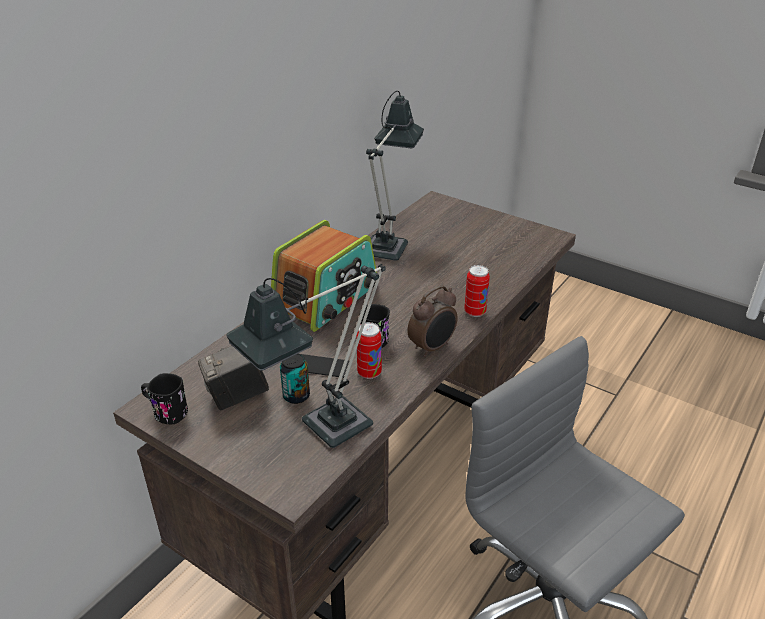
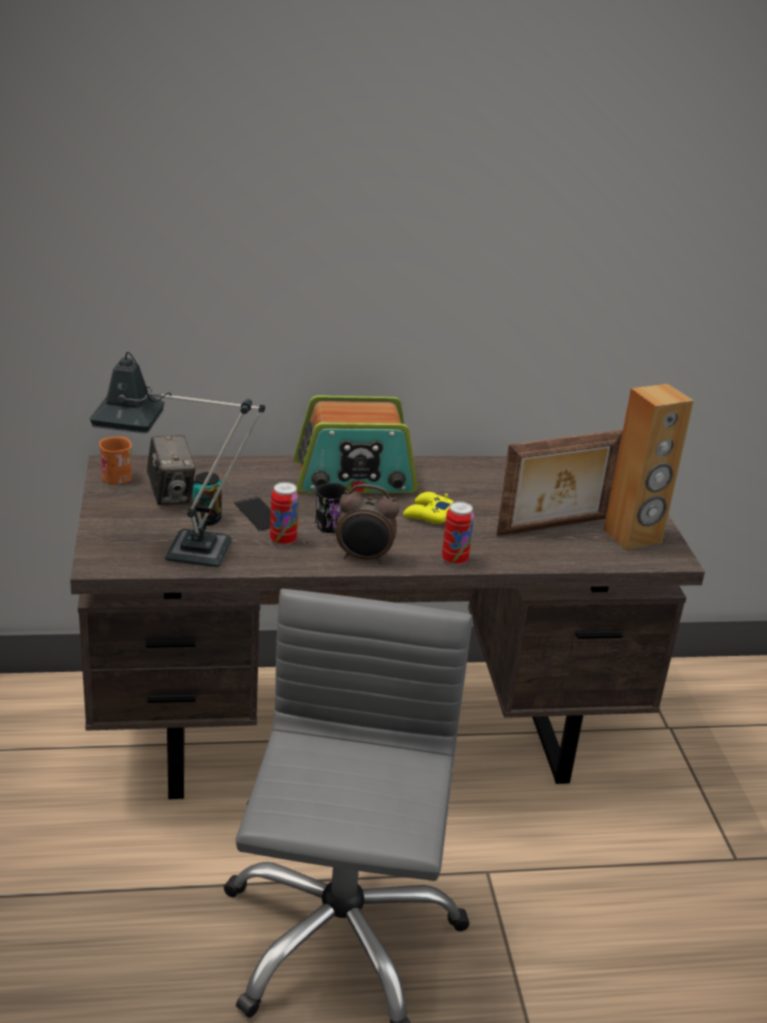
camera: 45 degrees right, 5 degrees down
(166, 412) = (115, 474): black mug -> orange mug
(237, 396) = (171, 494): camera -> camera turned 135 degrees counterclockwise
(388, 244) = (489, 472): table lamp -> none
(409, 293) = (428, 514): none -> yellow game controller
(478, 257) = (553, 527): none -> picture frame
(517, 236) = (633, 536): none -> brown speaker

